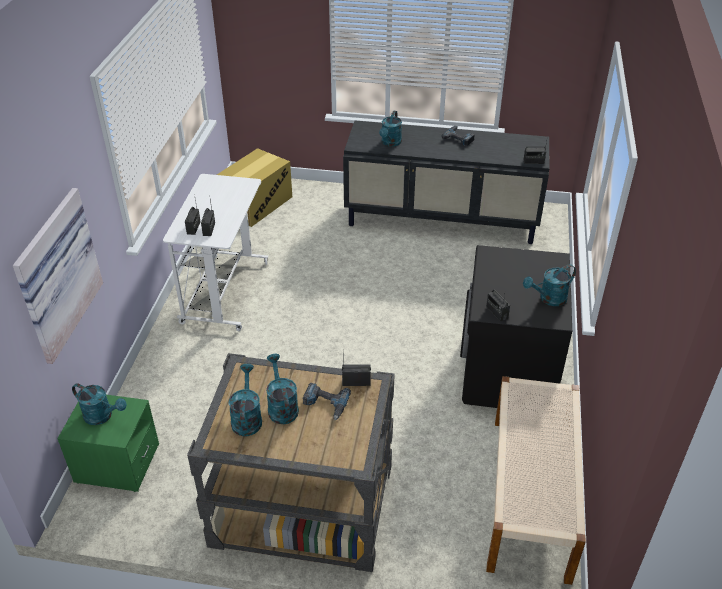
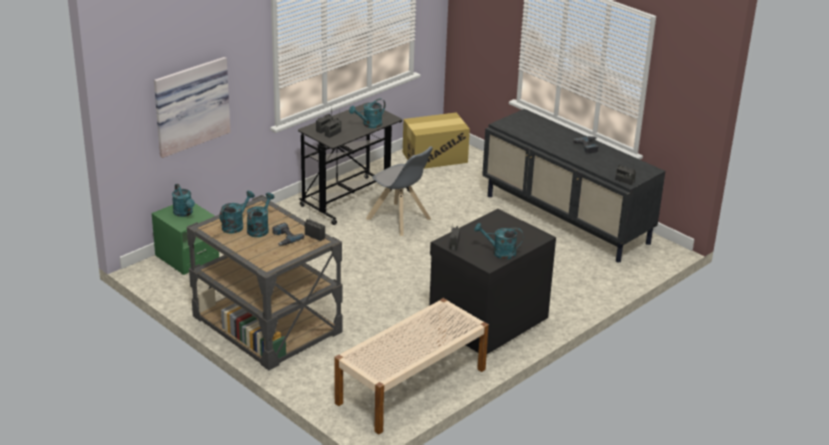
camera: 35 degrees right, 10 degrees down
(225, 292) = (350, 200): white desk -> black desk
(299, 291) = (400, 220): none -> grey chair
(390, 143) = (529, 131): turquoise watering can -> turquoise watering can (369, 125)

